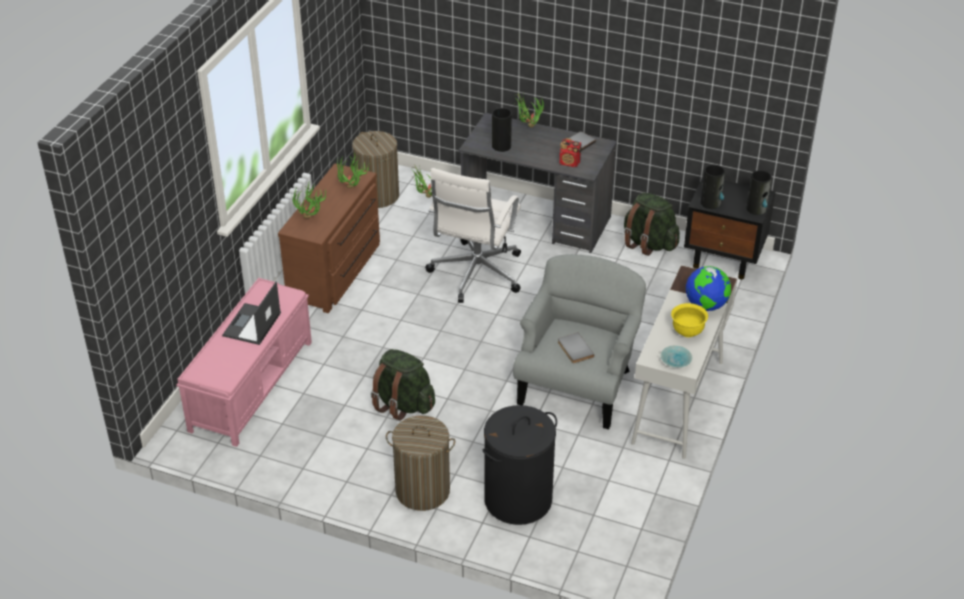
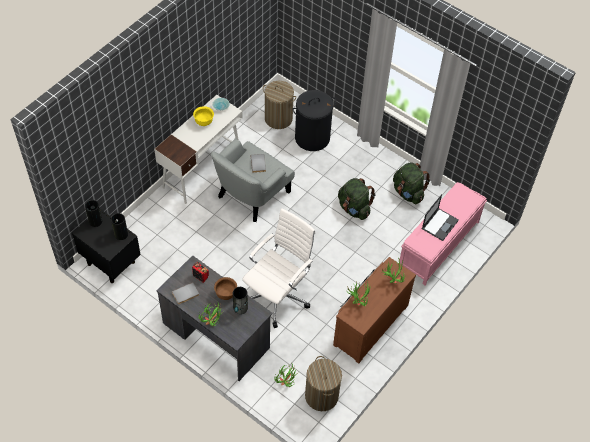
camera: 165 degrees left, 15 degrees up
(422, 491) = (358, 155): laundry basket -> laundry basket (278, 118)
(527, 154) = (226, 294): none -> brown bowl
(648, 243) = (151, 290): green backpack -> green backpack (408, 193)
(706, 305) = (183, 135): globe -> none

